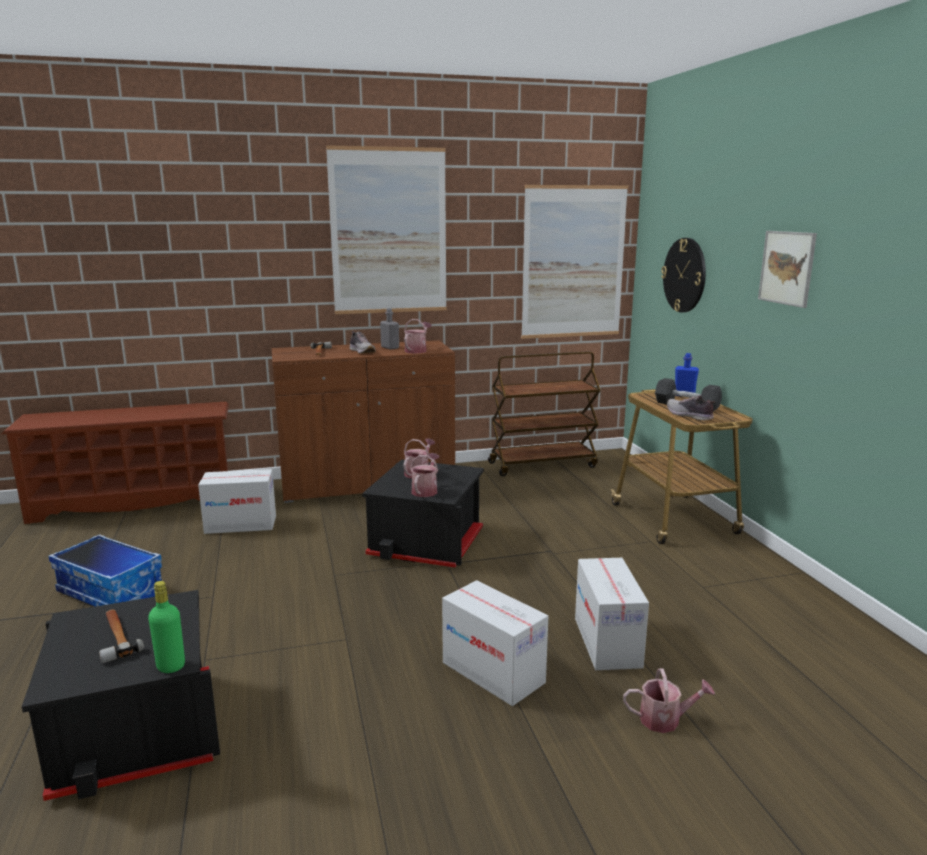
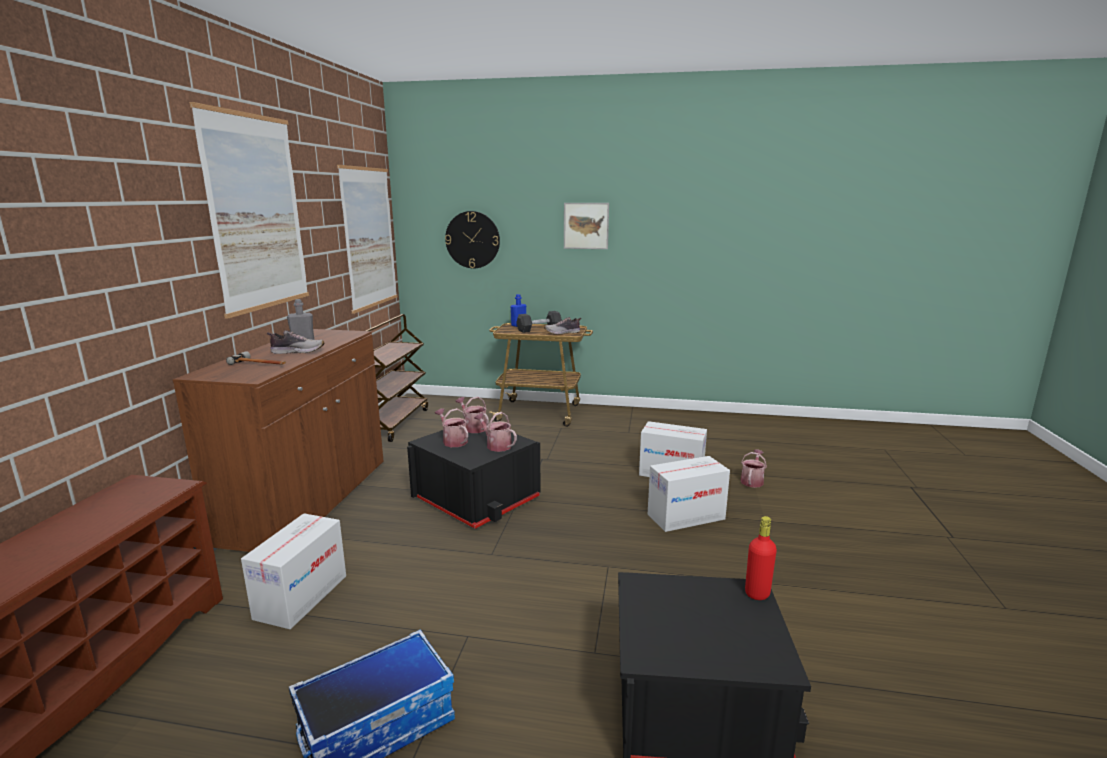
camera: 65 degrees left, 0 degrees up
(116, 637) = (695, 624): hammer -> none
(171, 666) = (757, 593): green bottle -> red bottle
(417, 350) = (338, 338): watering can -> watering can (473, 427)

